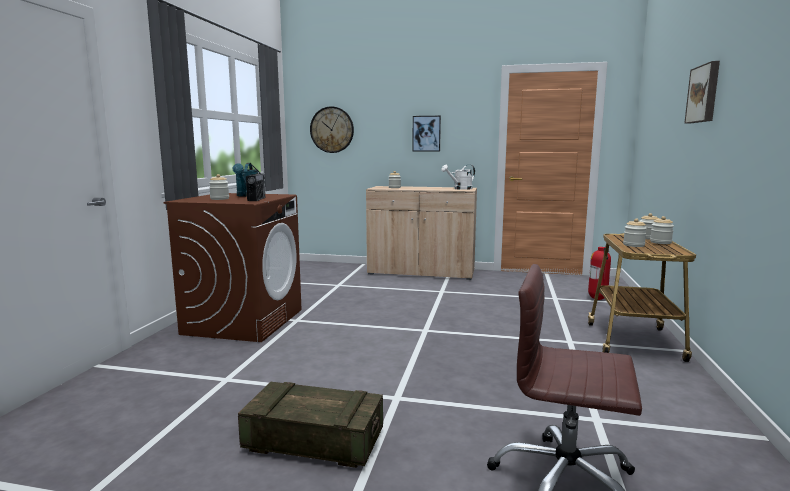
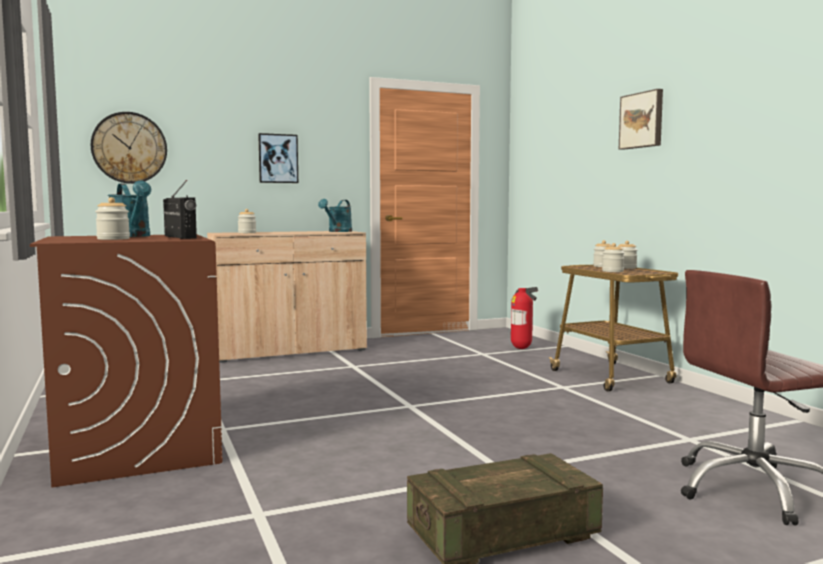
camera: 35 degrees left, 5 degrees down
(460, 189) = (338, 231): white watering can -> turquoise watering can

